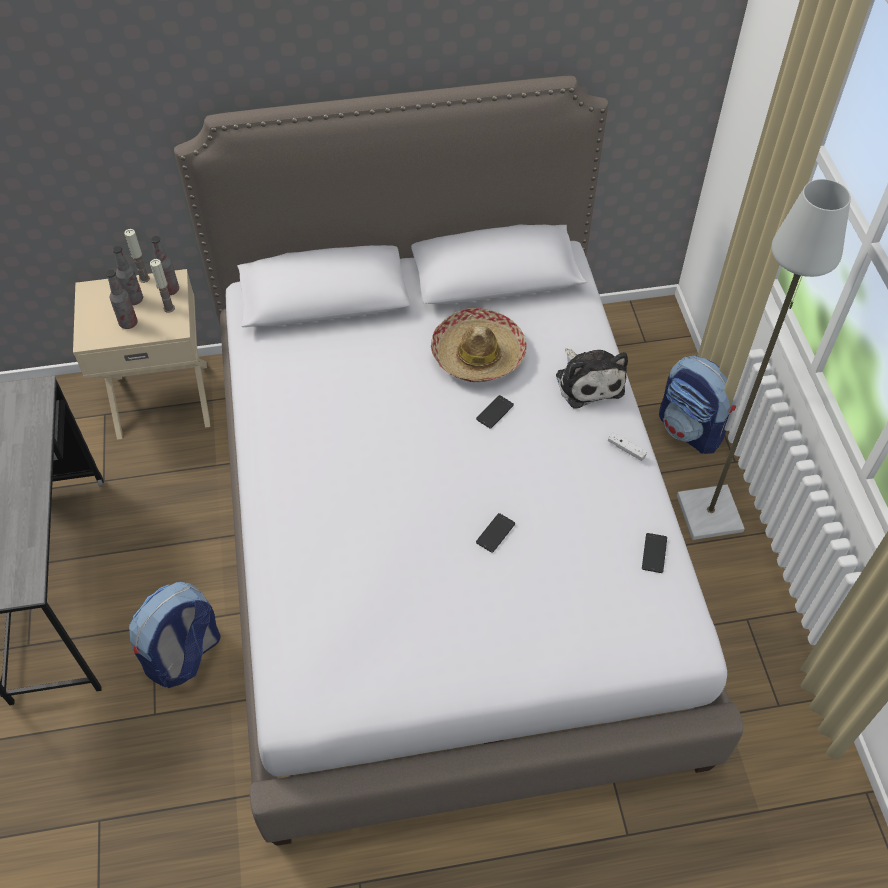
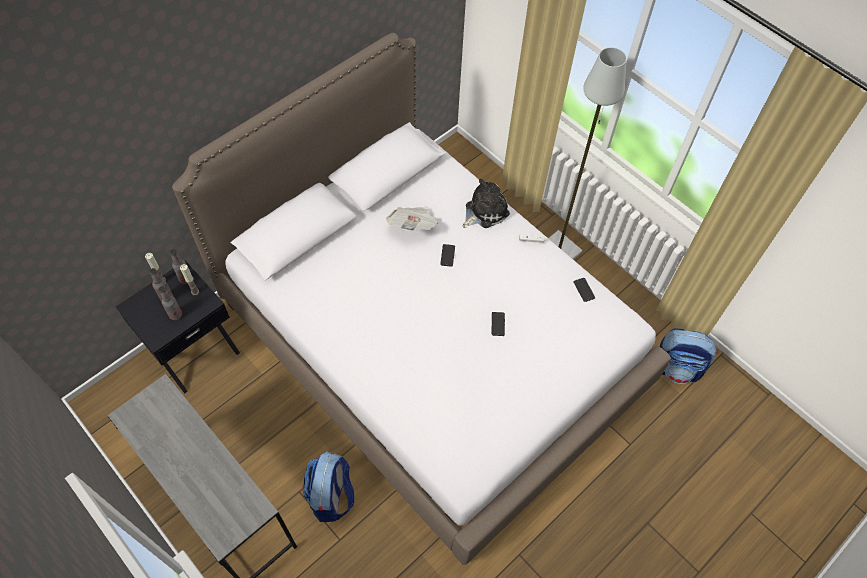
camera: 35 degrees left, 5 degrees up
(163, 398) = (194, 351): beige nightstand -> black nightstand
(478, 354) = (413, 226): hat -> newspaper
(588, 381) = (484, 211): plush toy -> plush toy turned 75 degrees counterclockwise
(691, 429) = (518, 208): backpack -> backpack (676, 368)

